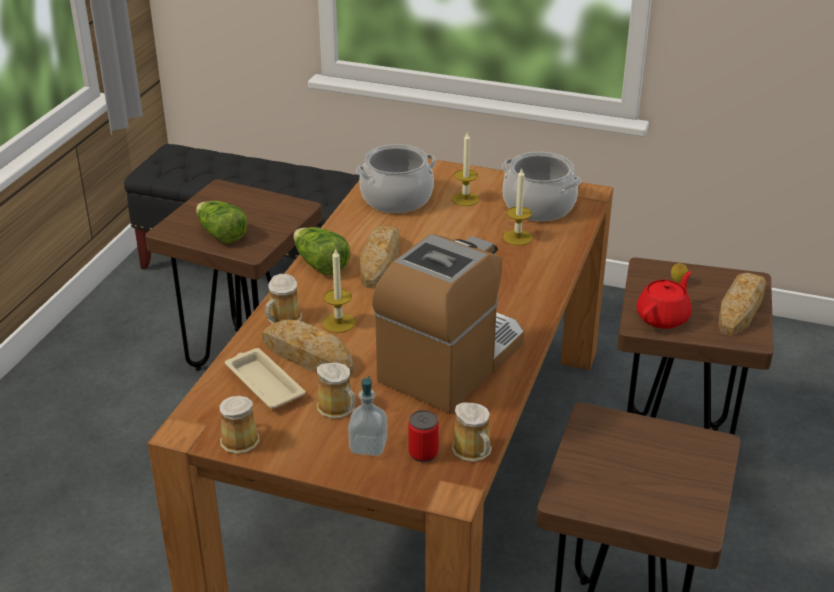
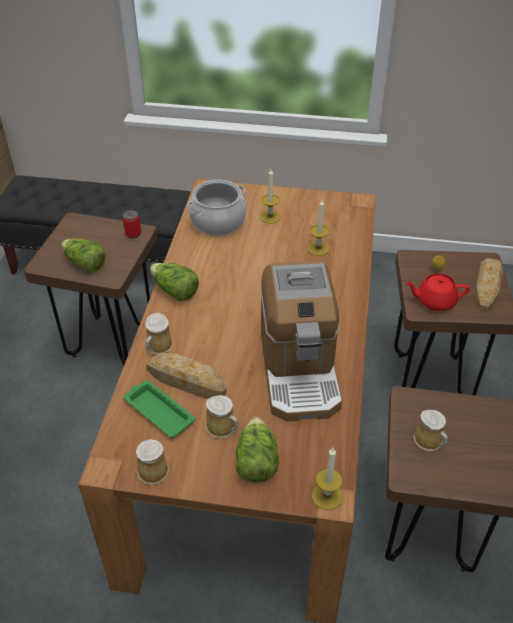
camera: 10 degrees left, 10 degrees up
(263, 383) = (158, 411): beige tray -> green tray
(338, 323) = (203, 345): candle -> candle (327, 496)
(368, 446) = (256, 461): soap dispenser -> lettuce
(380, 261) = (220, 282): bread -> none
(423, 453) = (300, 462): can -> can (133, 233)
(452, 362) = (299, 371): coffee machine -> coffee machine turned 150 degrees clockwise
(473, 451) = (337, 454): mug -> mug (429, 441)
(538, 207) = (326, 218): cooking pot -> none
(663, 317) = (434, 301): red teapot -> red teapot turned 120 degrees counterclockwise

